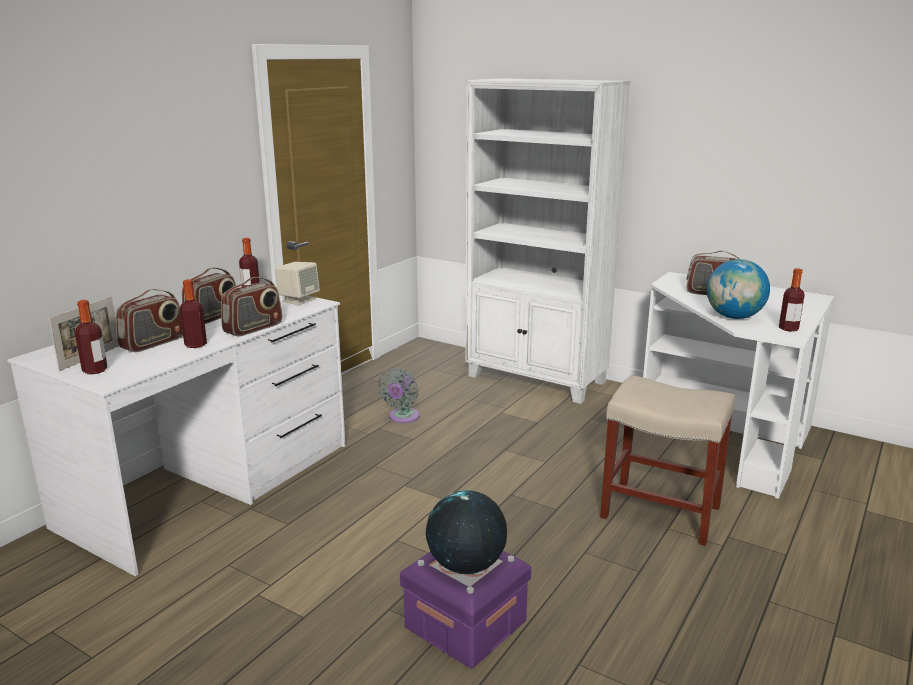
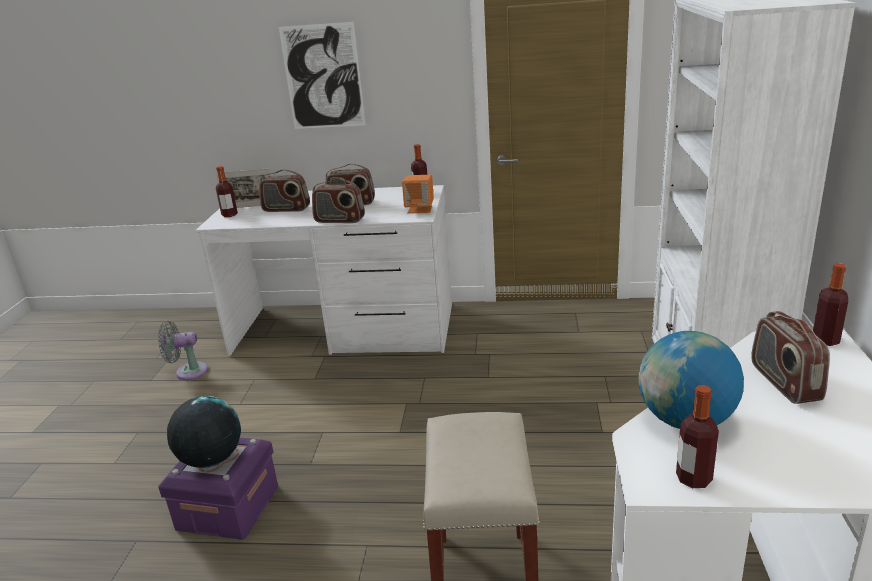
camera: 65 degrees right, 5 degrees up
(118, 172) = (323, 77): none -> picture
(195, 345) = (292, 218): bottle -> bottle (825, 340)
(298, 300) = (420, 209): beige speaker -> orange speaker
(402, 417) = (521, 356): grey fan -> grey fan (188, 372)

